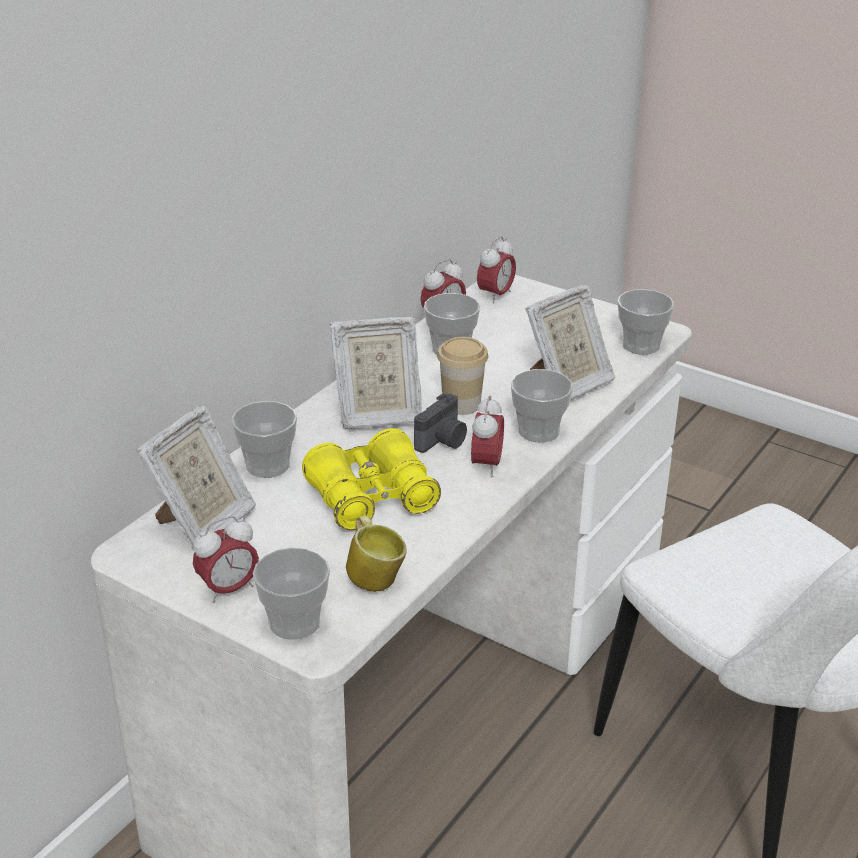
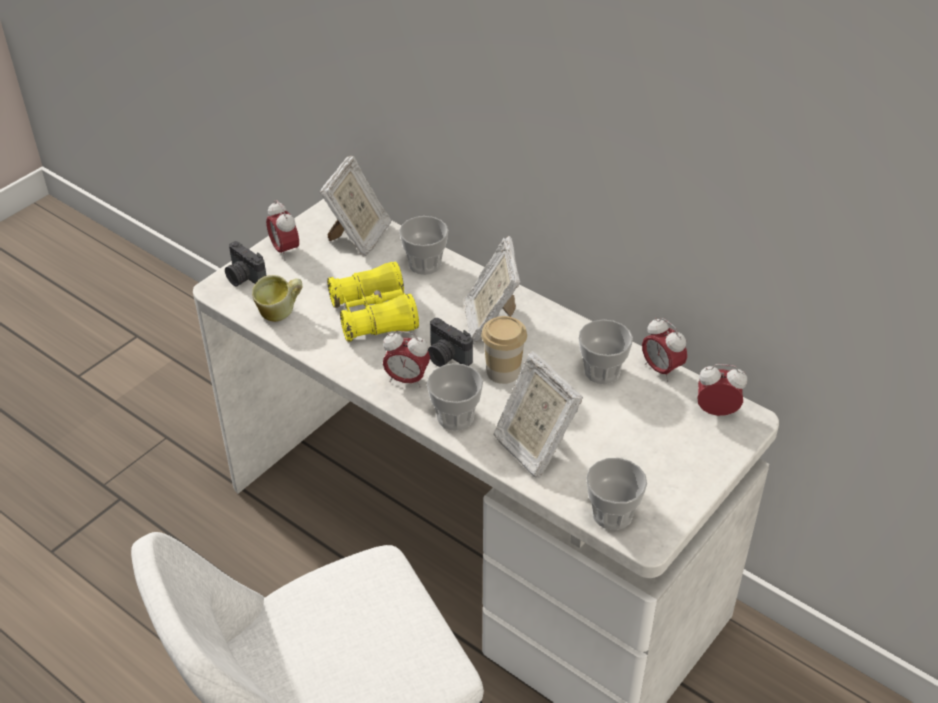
camera: 95 degrees right, 10 degrees up
(203, 523) = (358, 237): picture frame -> picture frame turned 105 degrees counterclockwise
(294, 622) = (244, 278): cup -> camera
(495, 295) = (716, 411): alarm clock -> alarm clock turned 150 degrees clockwise

